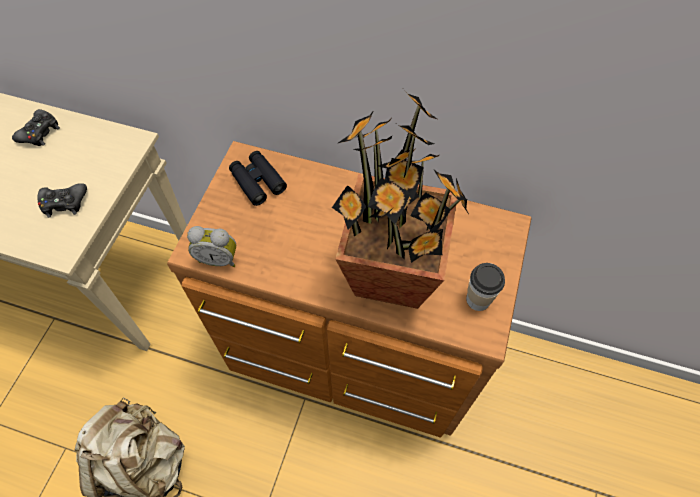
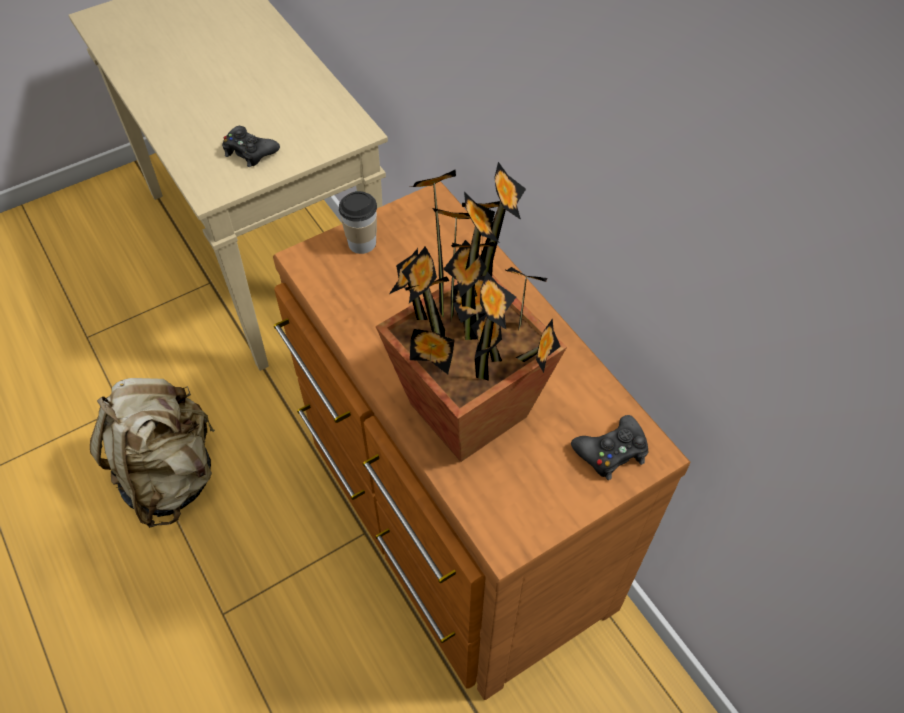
camera: 40 degrees right, 5 degrees down
(40, 132) = (287, 77): black game controller -> black game controller (611, 452)
(218, 258) = (320, 281): alarm clock -> none
(258, 181) = (424, 234): black binoculars -> none
(478, 299) = (534, 500): cup -> cup (362, 243)

